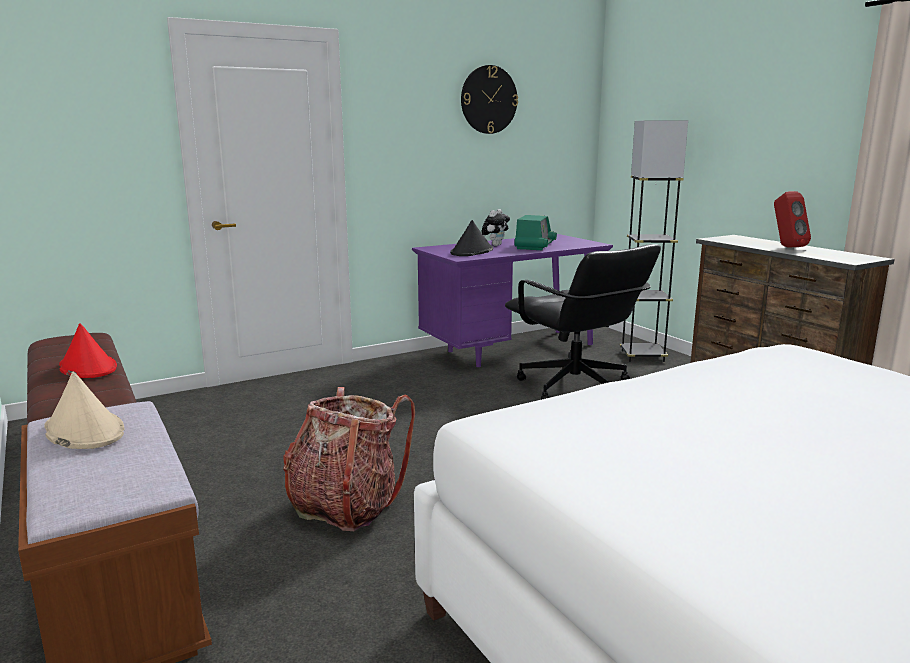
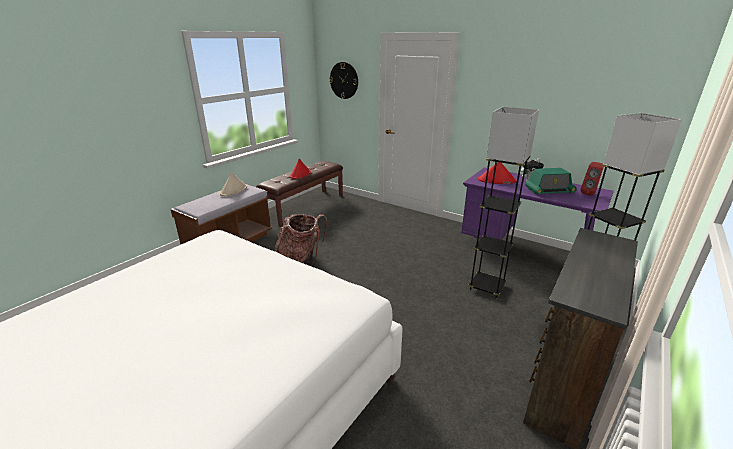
camera: 65 degrees right, 10 degrees up
(472, 252) = (496, 180): black hat -> red hat
(488, 99) = (564, 78): wall clock -> wall clock (344, 80)
(575, 388) = (486, 287): black office chair -> grey floor lamp
(786, 247) = (602, 265): red speaker -> red speaker (589, 193)

